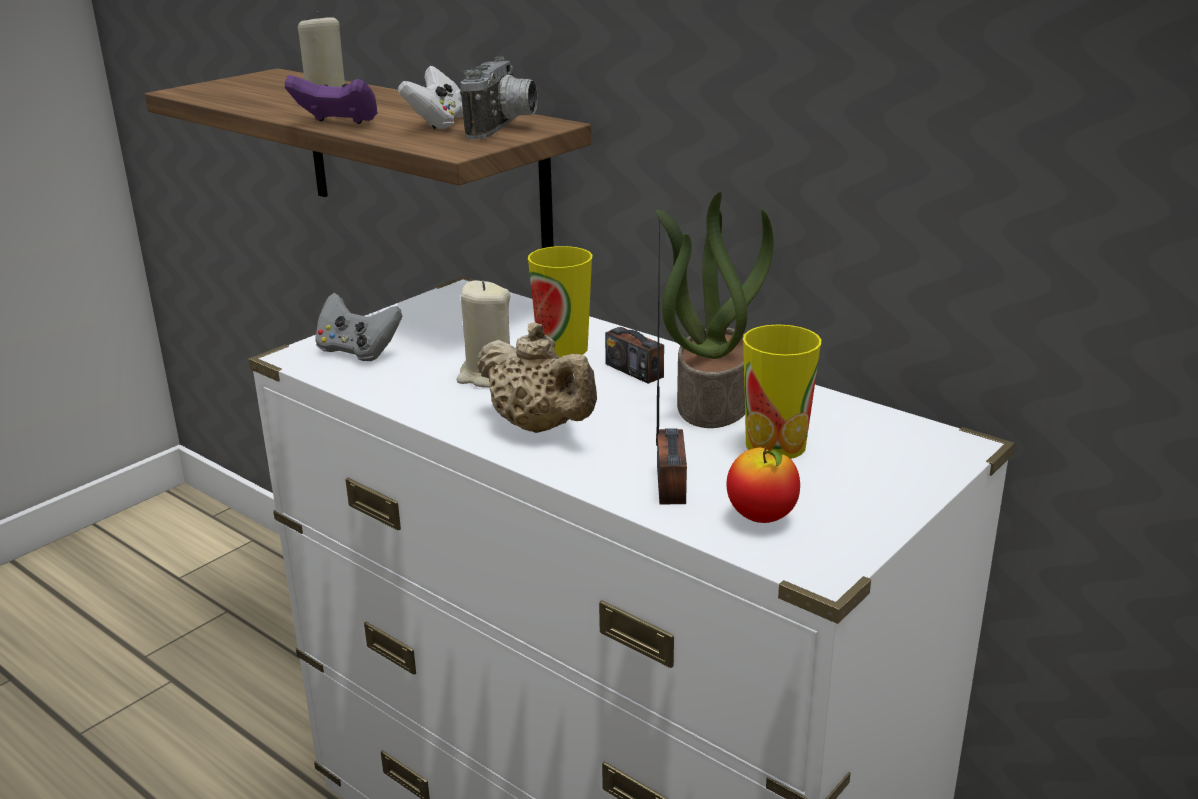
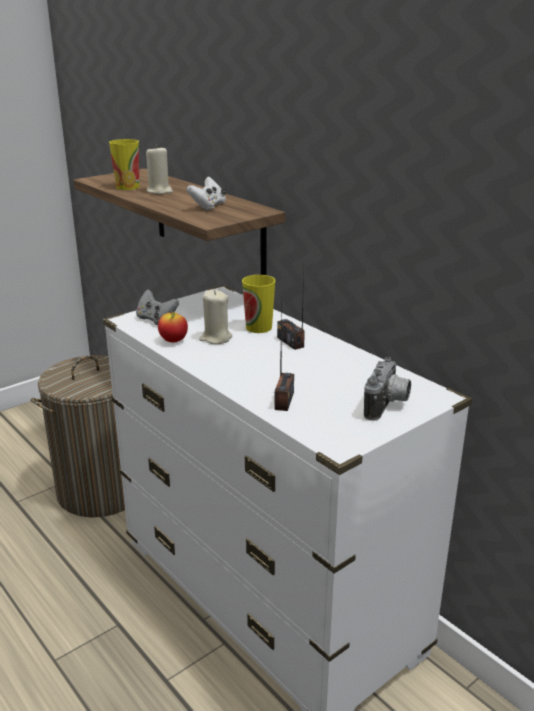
camera: 10 degrees right, 0 degrees up
(246, 688) = (102, 490): none -> laundry basket
(338, 123) = (159, 203): purple game controller -> none
(505, 128) = (239, 211): camera -> camera (388, 406)
(539, 427) = (231, 366): beige teapot -> none
(712, 401) = (323, 362): potted plant -> none
(761, 517) = (322, 421): apple -> apple (173, 341)
(775, 445) = (345, 387): cup -> cup (127, 187)

